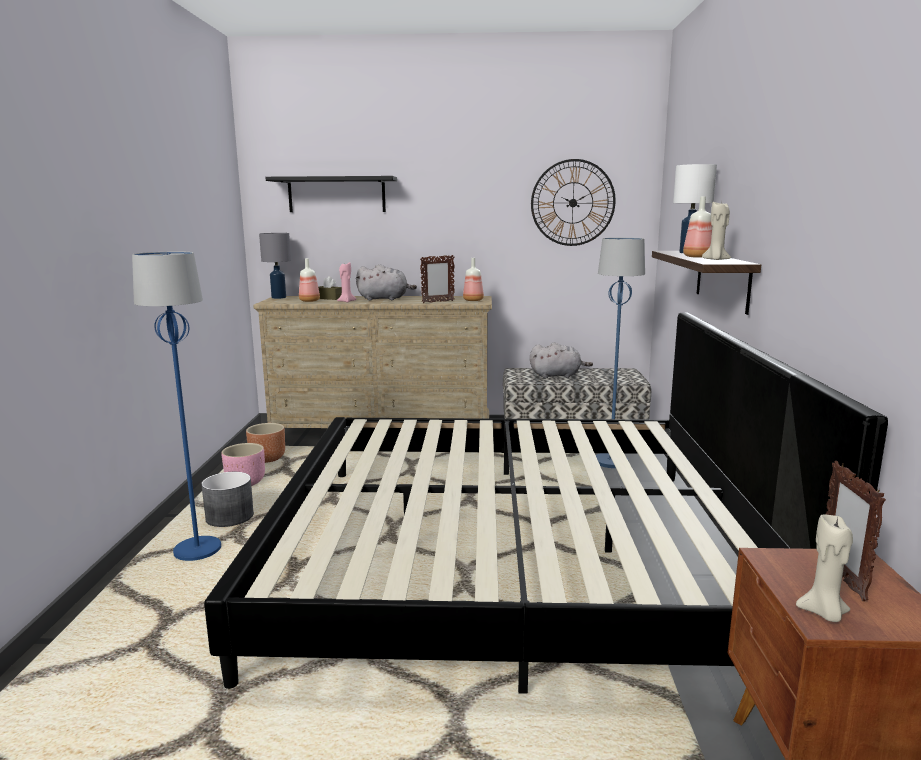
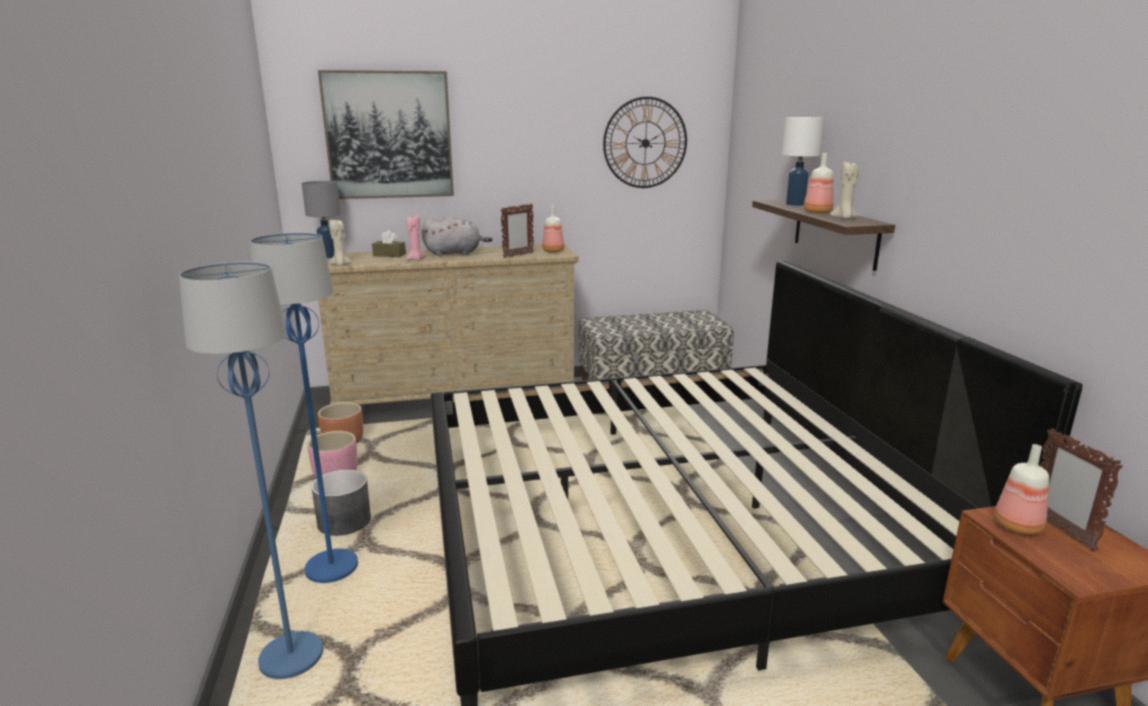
camera: 15 degrees left, 5 degrees up
(310, 301) = (372, 260): bottle -> bottle (1017, 525)
(336, 194) = (389, 135): black shelf -> picture
(557, 375) = (638, 324): grey plush toy -> none
(610, 461) = (703, 408): blue floor lamp -> blue floor lamp (291, 657)
(823, 613) = (1073, 568): beige candle -> beige candle (341, 265)

